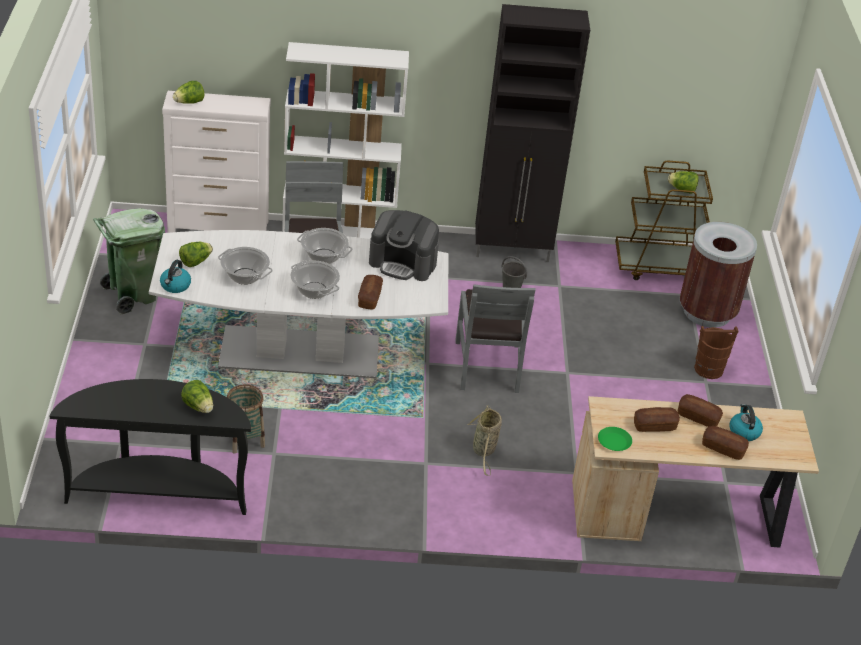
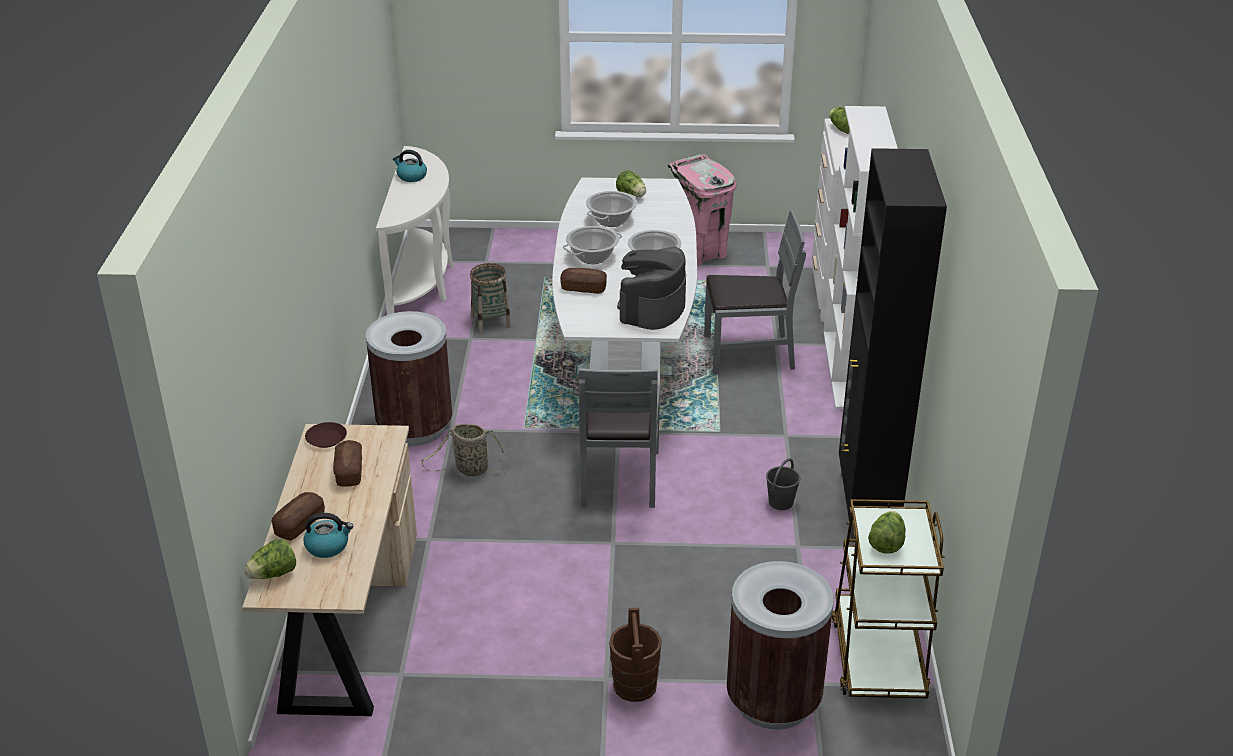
camera: 95 degrees right, 5 degrees down
(132, 295) = (701, 253): green trash can -> pink trash can
(159, 491) = (423, 283): black console table -> white console table
(175, 286) = (591, 188): kettle -> kettle (411, 176)
(199, 407) = (408, 203): lettuce -> lettuce (273, 574)
(424, 487) = (414, 427): none -> brown trash can
(488, 366) = (618, 477): grey chair -> grey chair turned 90 degrees counterclockwise
(614, 442) = (326, 438): green plate -> brown plate
(698, 417) = (360, 509): bread -> none

